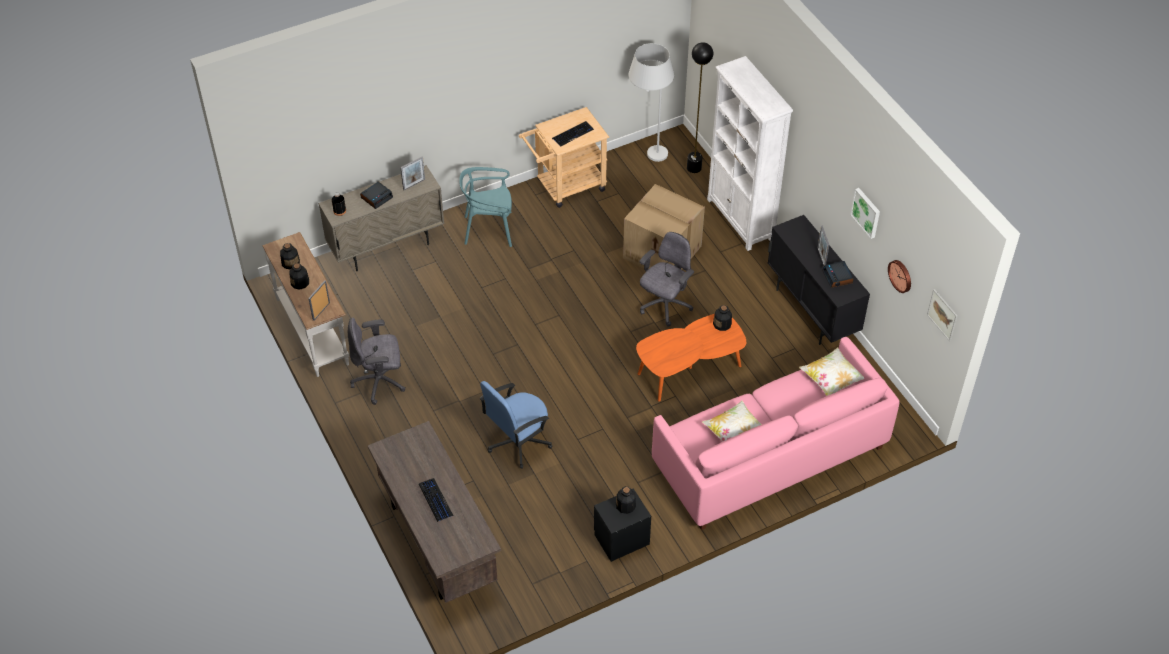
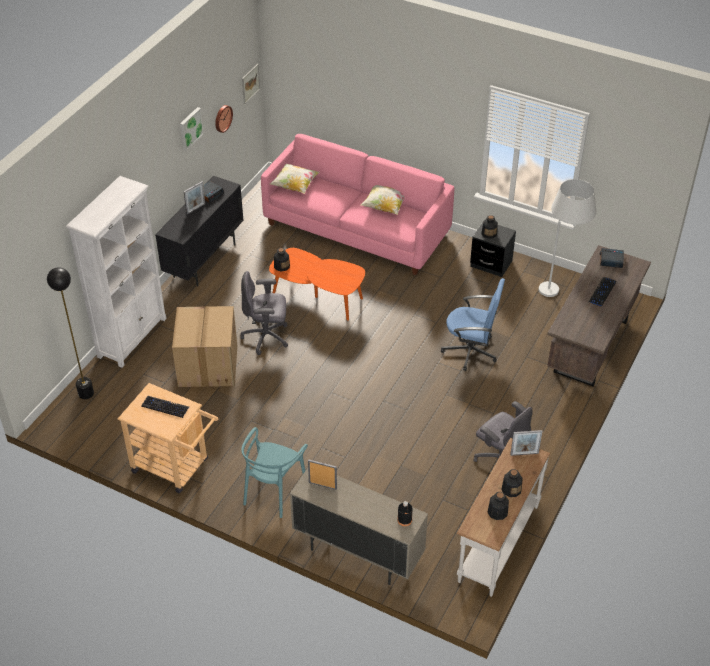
camera: 125 degrees left, 5 degrees down
(377, 197) = (363, 503): alarm clock -> alarm clock (611, 260)
(489, 229) = (273, 491): turquoise chair -> turquoise chair turned 60 degrees clockwise
(647, 158) = (95, 429): white floor lamp -> white floor lamp (559, 293)

